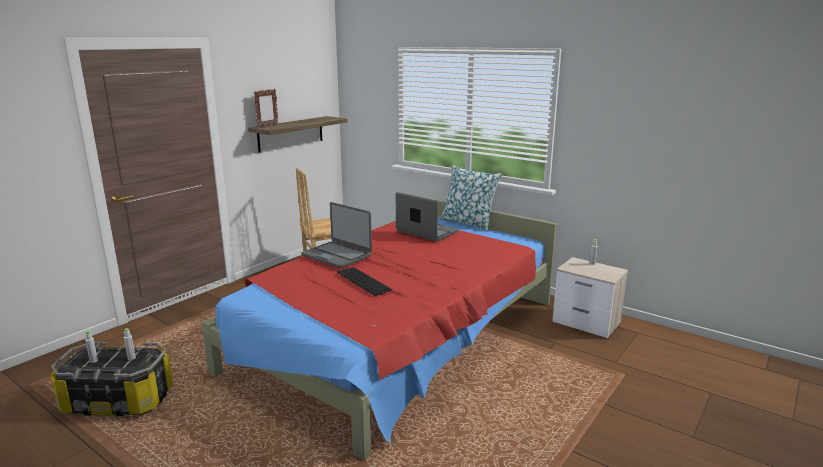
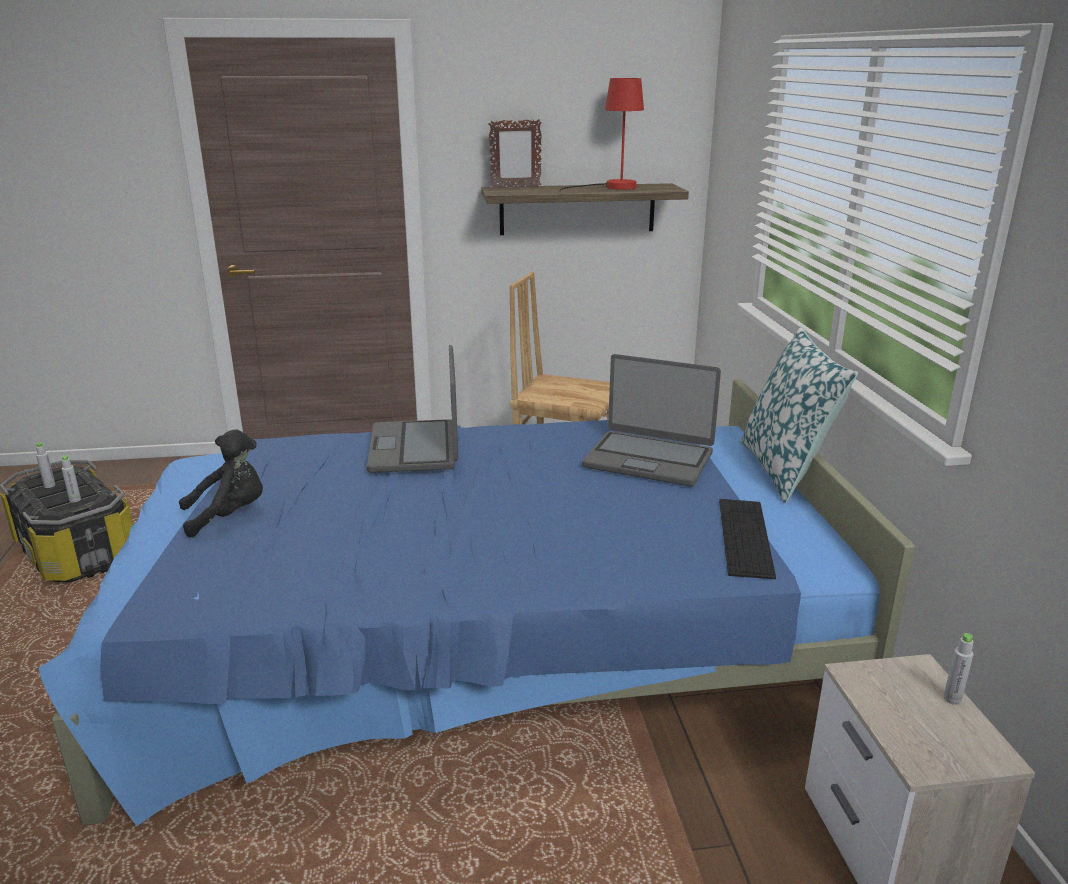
camera: 45 degrees right, 5 degrees up
(311, 120) = (611, 188): none -> red table lamp
(316, 302) = (229, 515): none -> black plush toy
(363, 281) = (347, 509): keyboard -> keyboard (745, 537)
(397, 336) = (476, 642): red bed -> blue bed
(426, 232) = (649, 459): laptop -> laptop turned 120 degrees clockwise

